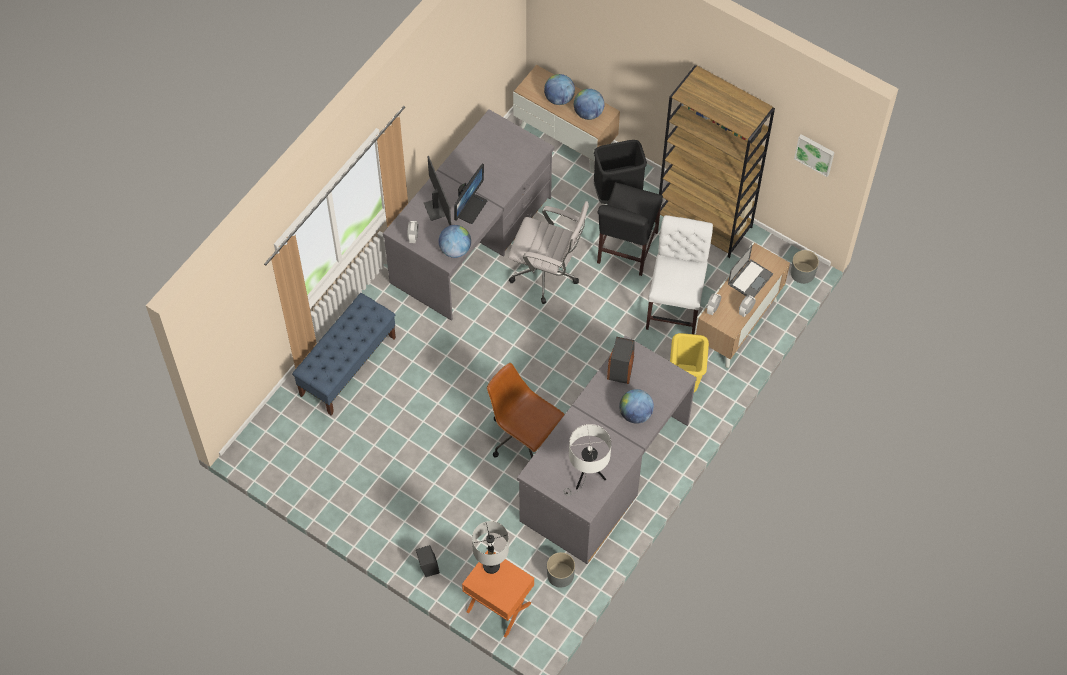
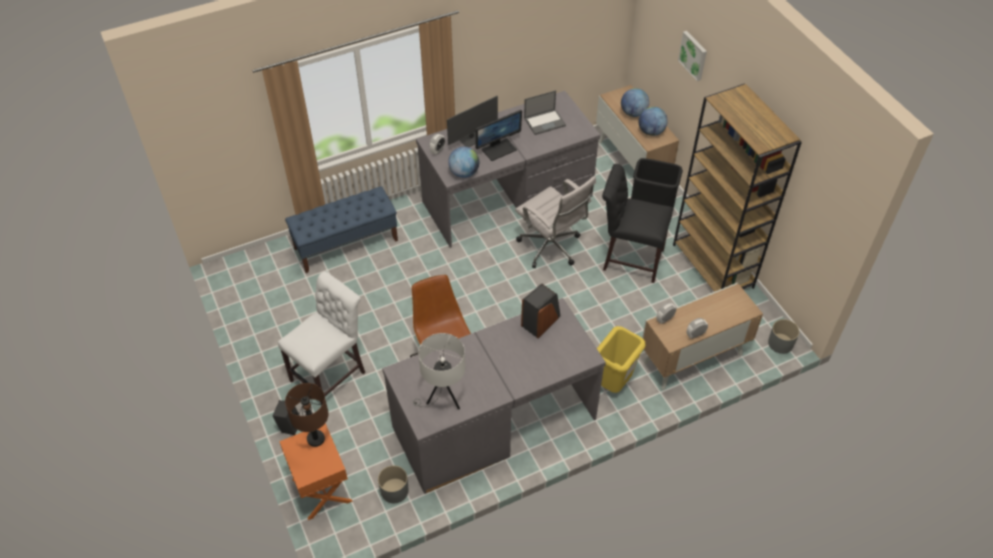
camera: 30 degrees right, 10 degrees down
(436, 208) = (471, 139): monitor -> monitor turned 45 degrees clockwise
(491, 566) = (315, 439): grey table lamp -> brown table lamp
(625, 250) = (629, 258): black chair -> black chair turned 60 degrees clockwise
(635, 414) = (526, 366): globe -> none
(675, 306) = (646, 319): white chair -> white chair (331, 374)
(750, 278) = (716, 310): laptop -> laptop (545, 121)
(815, 154) = (826, 207): picture -> picture (693, 55)

